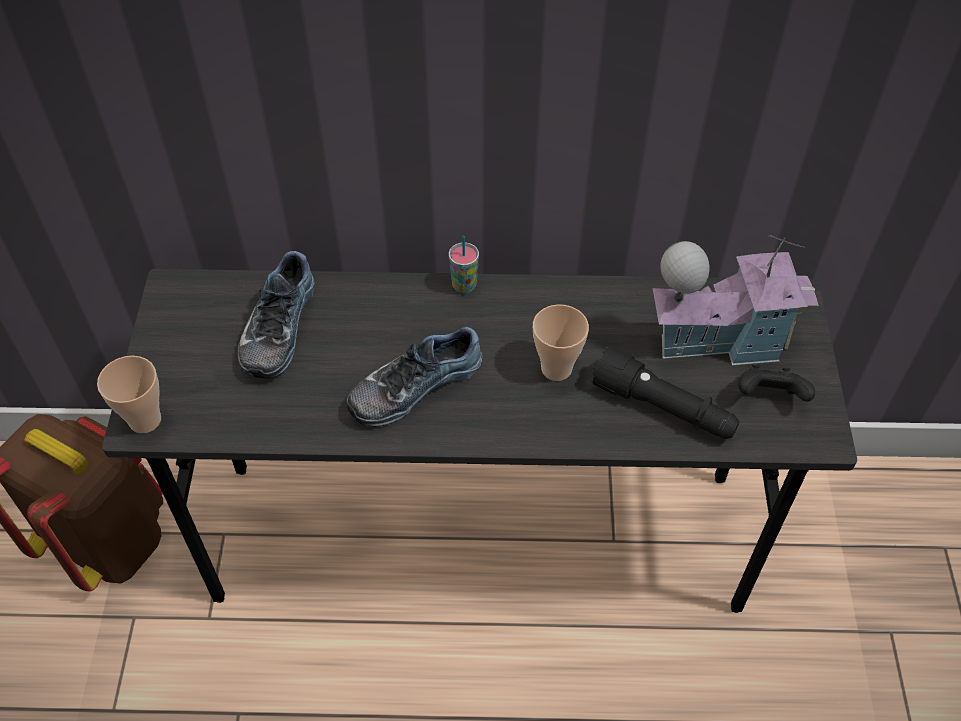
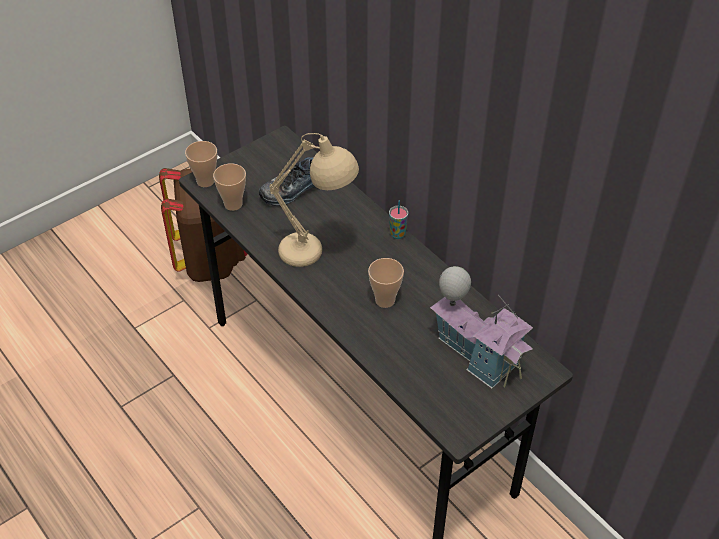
camera: 50 degrees right, 5 degrees down
(225, 417) = (233, 204): none -> cup
(414, 384) = (318, 254): shoe -> beige table lamp
(663, 408) = (406, 357): black flashlight -> none
(769, 397) = (461, 397): black game controller -> none

